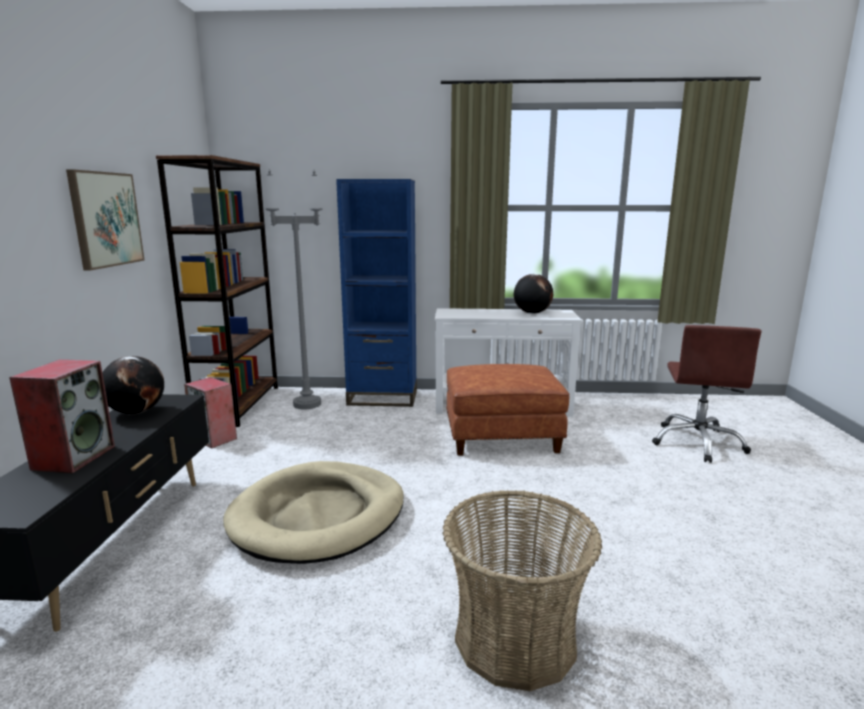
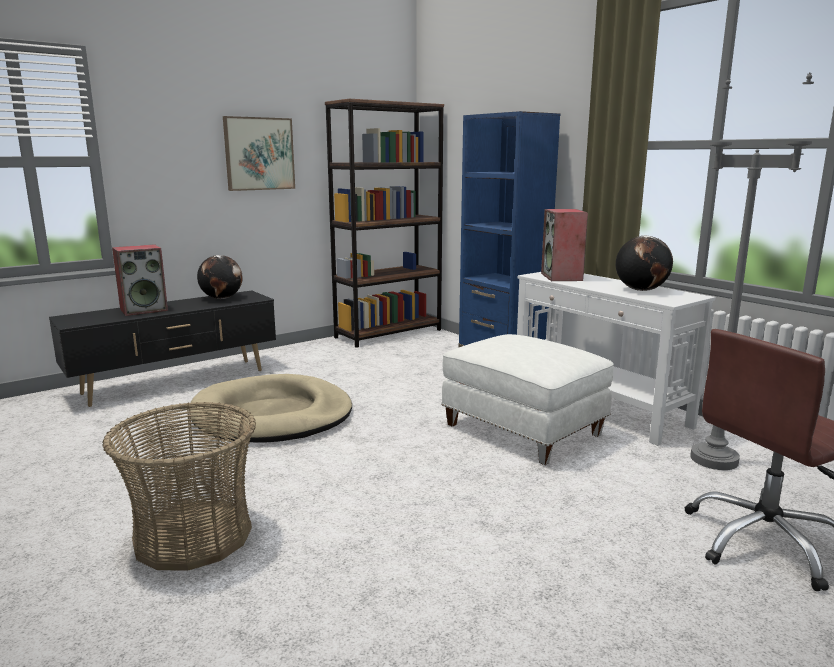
camera: 50 degrees right, 0 degrees up
(215, 438) = (328, 349): speaker -> speaker (562, 277)
(307, 404) = (432, 348): grey floor lamp -> grey floor lamp (714, 459)
(503, 437) = (524, 430): brown ottoman -> white ottoman

